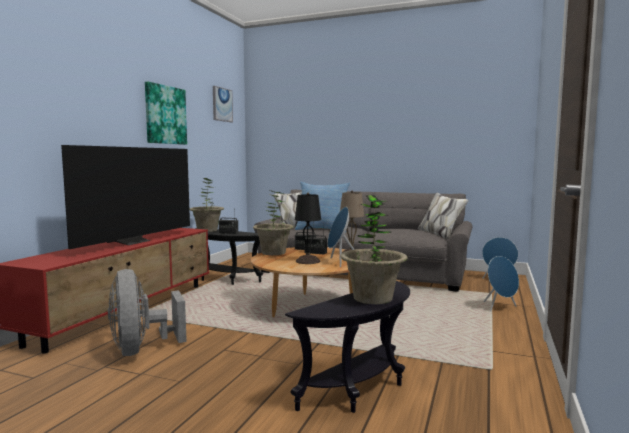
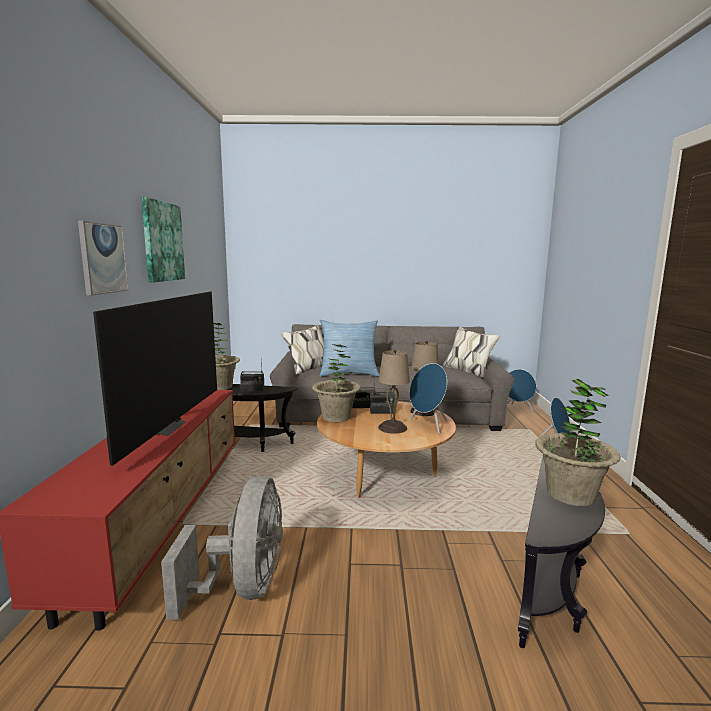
camera: 20 degrees left, 5 degrees up
(141, 349) = (243, 587): grey fan -> grey fan turned 135 degrees counterclockwise
(222, 104) = (208, 222): picture -> picture (102, 258)
(308, 261) = (393, 427): black table lamp -> beige table lamp

